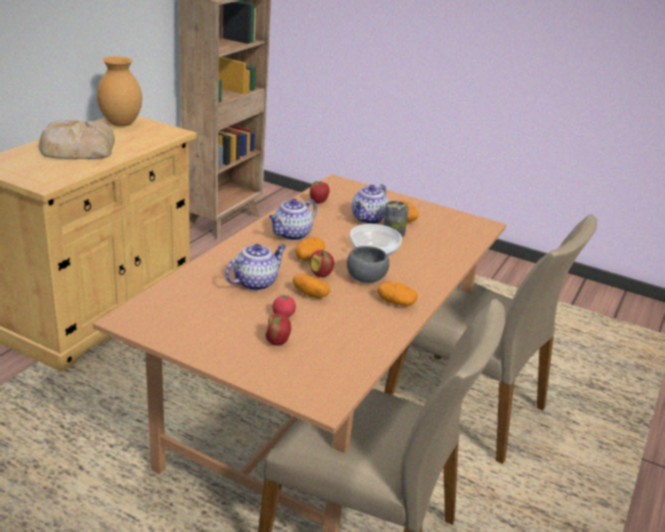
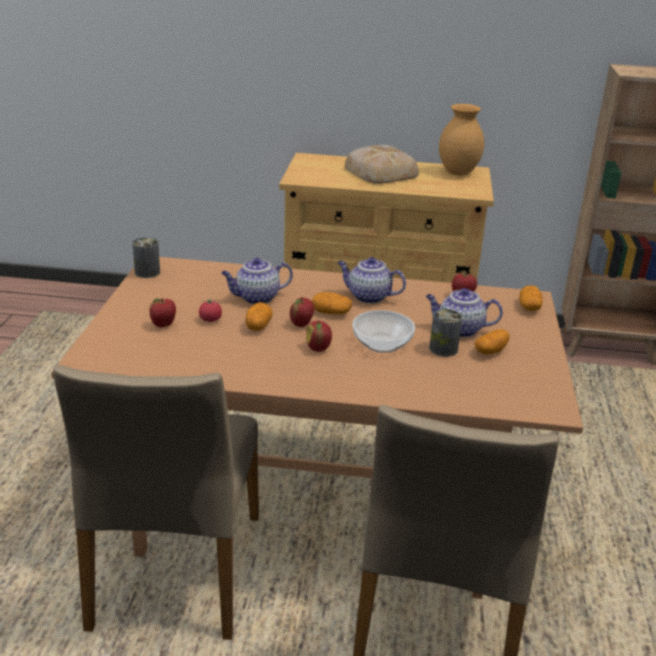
camera: 70 degrees right, 0 degrees up
(145, 328) = (147, 272): none -> can
(256, 282) = (256, 298): teapot -> teapot turned 135 degrees clockwise
(366, 278) = (318, 348): grey bowl -> apple
(396, 302) = (282, 371): potato -> potato (529, 307)

